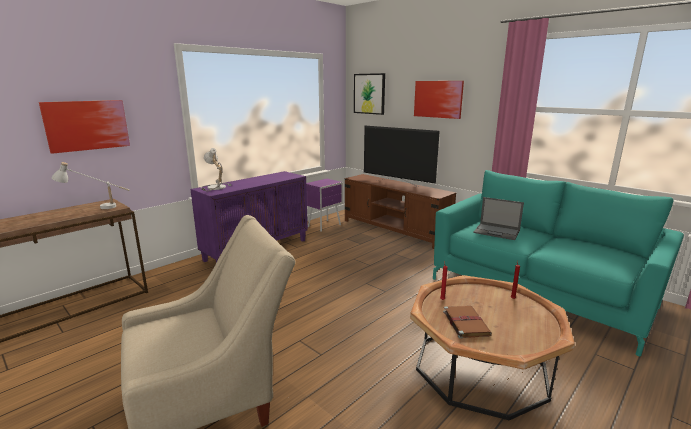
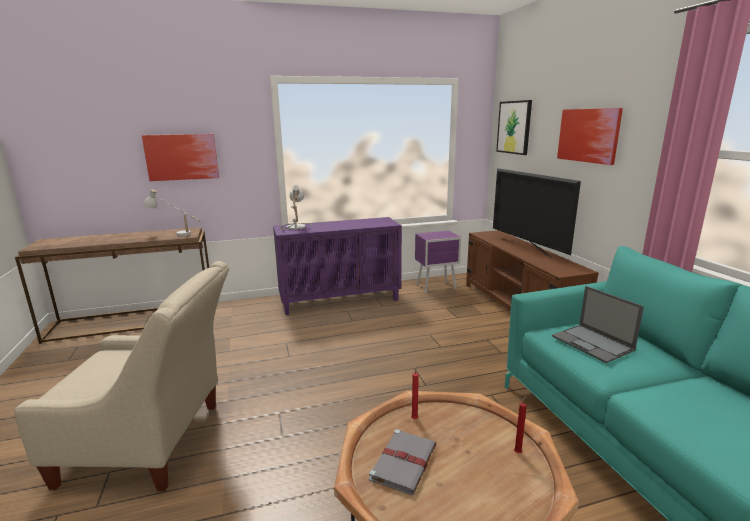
camera: 30 degrees right, 0 degrees up
(465, 322) = (404, 462): brown book -> grey book

